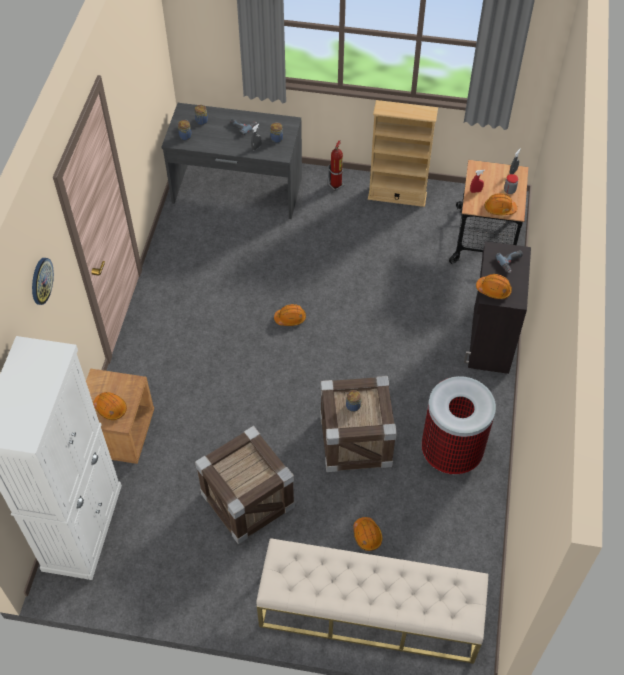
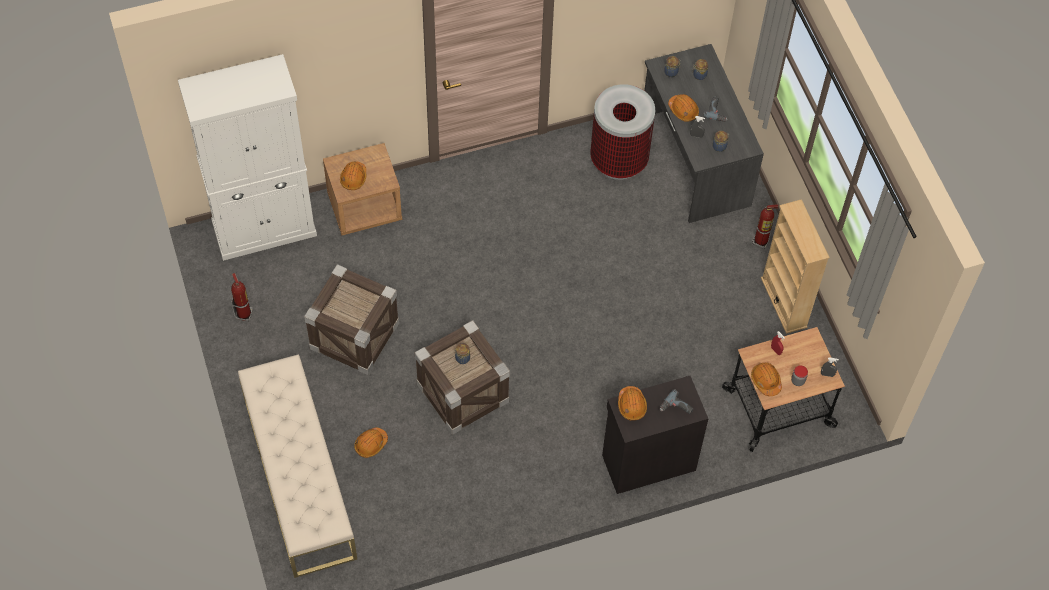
camera: 60 degrees right, 5 degrees up
(41, 281) = (351, 42): wall clock -> none
(164, 586) = (244, 313): none -> fire extinguisher
(290, 318) = (566, 279): orange hard hat -> orange hard hat (683, 110)
(451, 452) = (496, 478): trash can -> trash can (619, 160)

